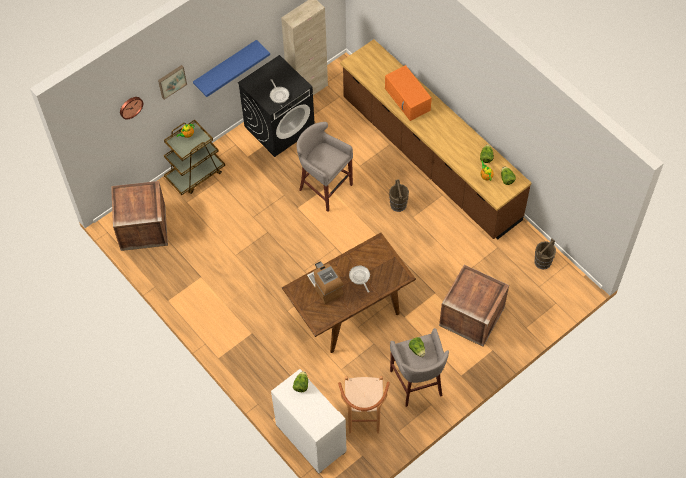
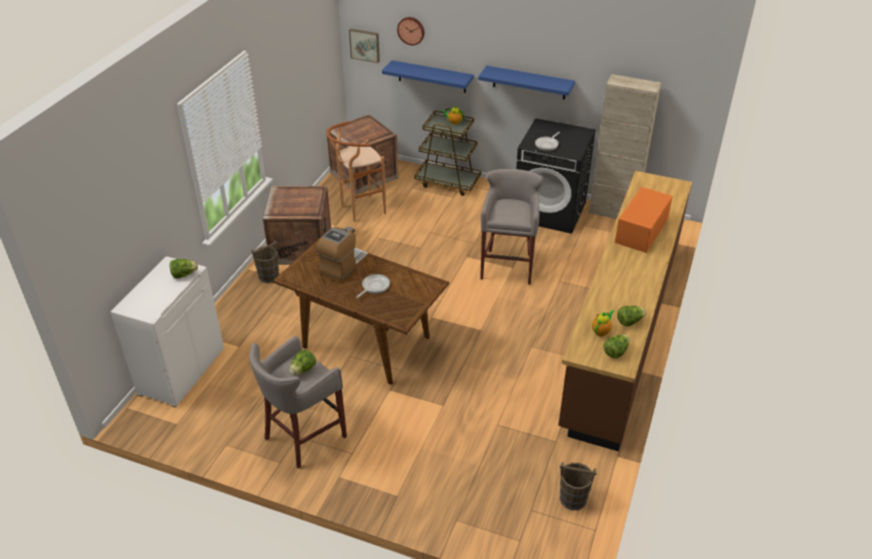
camera: 60 degrees right, 20 degrees down
(153, 121) = (432, 76): none -> blue shelf
(171, 81) = (462, 40): picture -> picture (365, 45)
(363, 421) = (224, 408): brown stool -> brown stool (358, 210)
(398, 204) = (537, 328): brown bucket -> brown bucket (268, 276)
(471, 315) = (434, 453): crate -> crate (302, 246)

